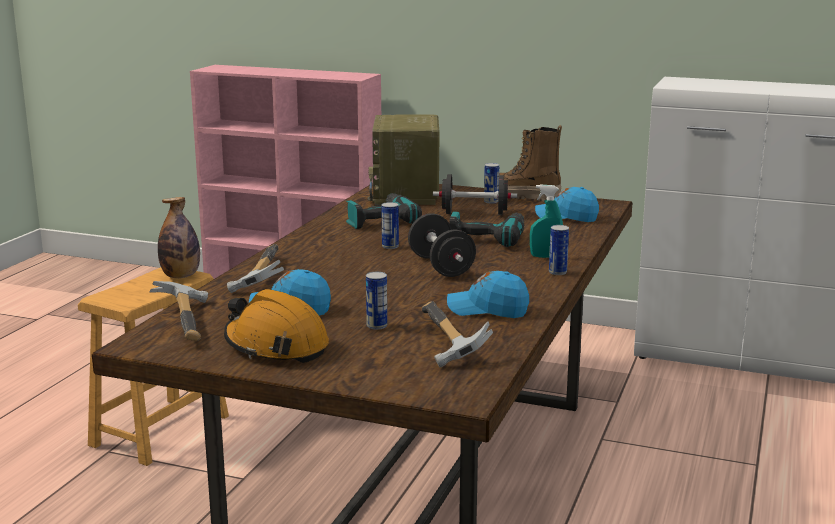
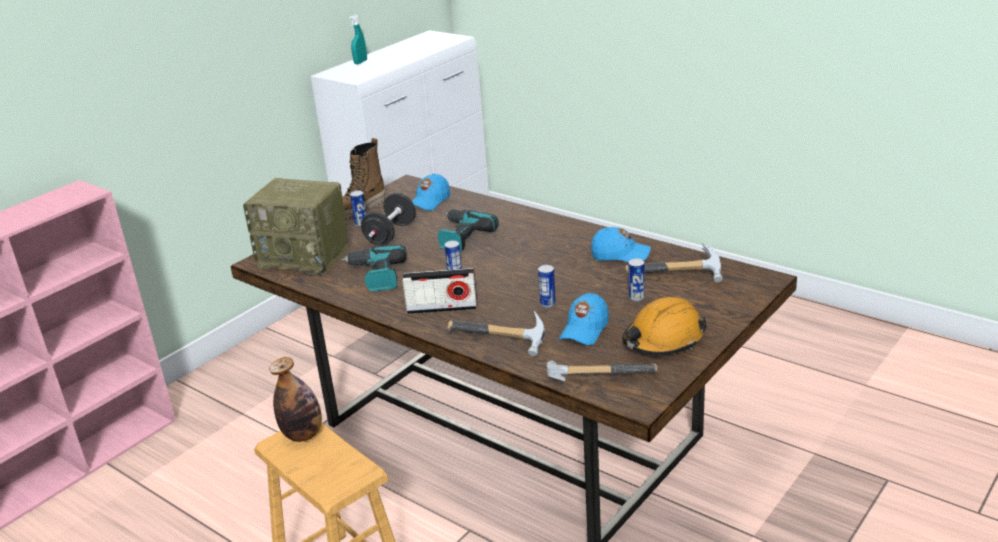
camera: 70 degrees left, 10 degrees up
(322, 249) = (442, 308): none -> radio
(441, 266) = (518, 262): black dumbbell -> none
(487, 310) = (620, 255): blue cap -> blue cap turned 105 degrees counterclockwise
(545, 257) = (520, 222): turquoise spray bottle -> turquoise spray bottle (360, 62)
(557, 272) = (557, 222): can -> can (547, 304)

